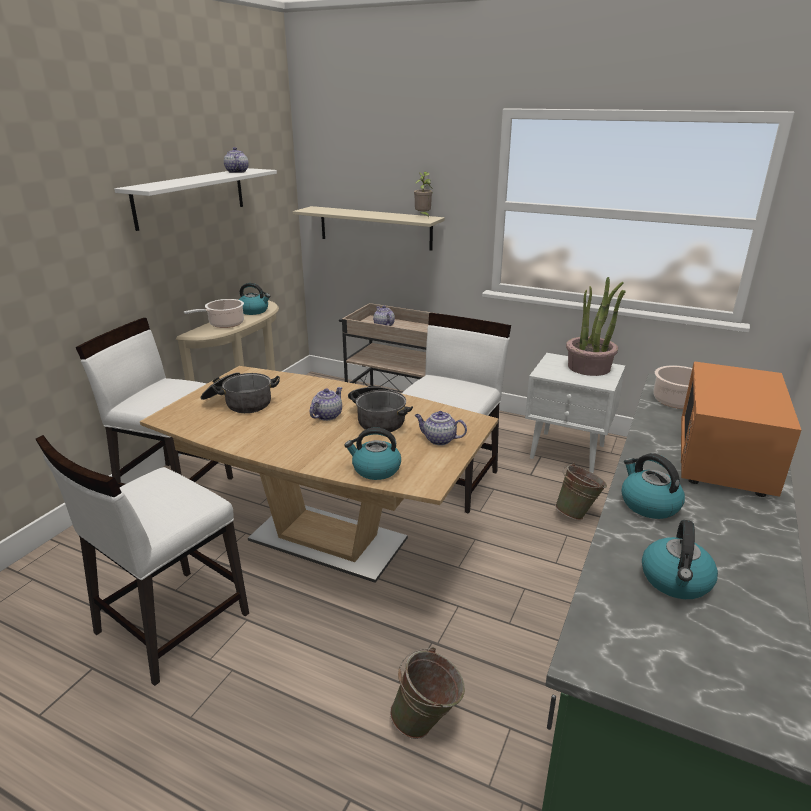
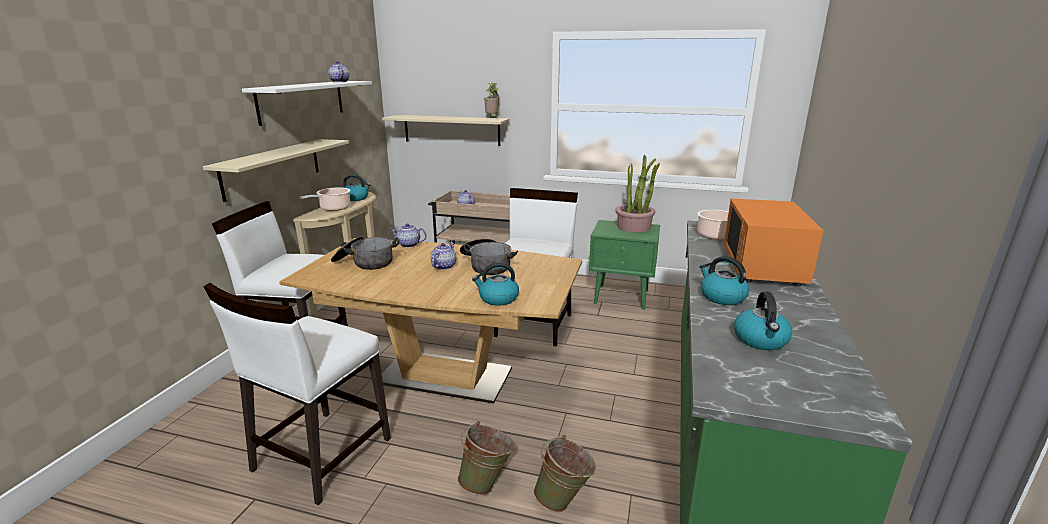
camera: 10 degrees left, 5 degrees down
(152, 278) = (272, 168): none -> beige shelf
(439, 440) = (541, 276): teapot -> teapot (408, 245)
(568, 452) = (622, 297): white nightstand -> green nightstand
(577, 514) = (641, 338): green bucket -> green bucket (487, 483)

